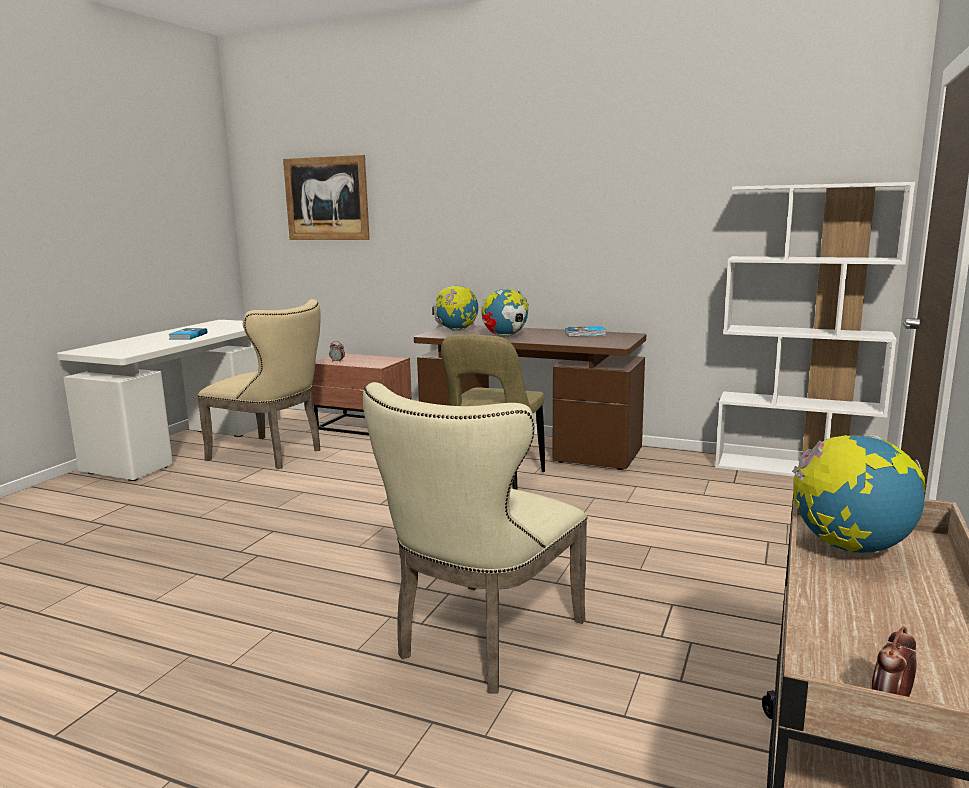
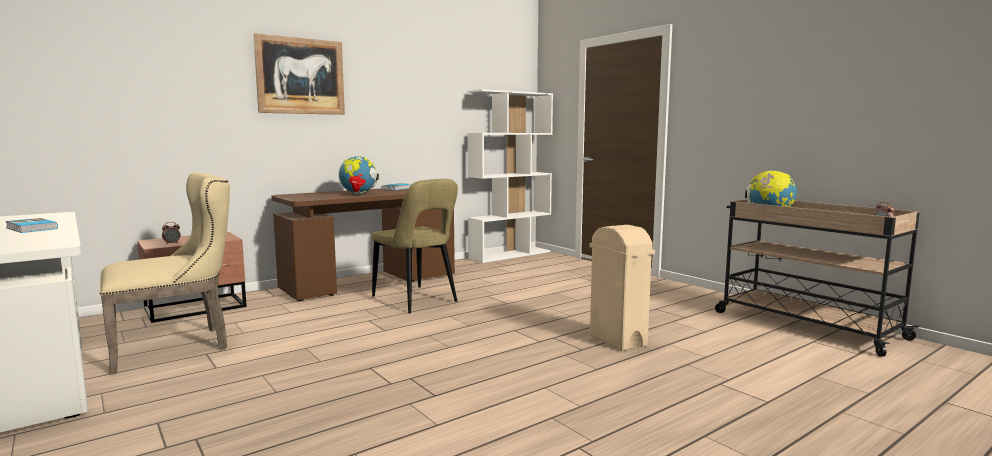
camera: 60 degrees left, 5 degrees down
(326, 199) = (109, 73): picture -> picture (300, 76)
(456, 330) = (303, 196): globe -> none
(481, 642) = (618, 341): beige chair -> beige trash can

